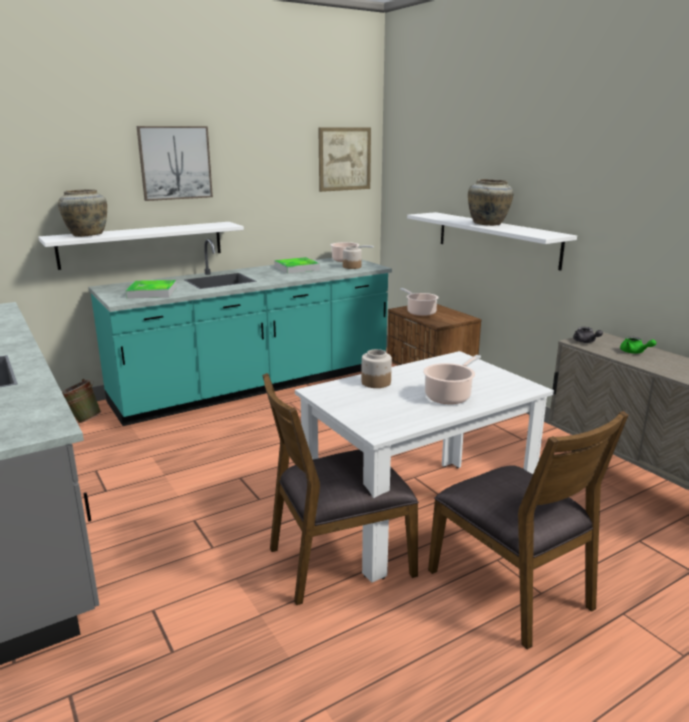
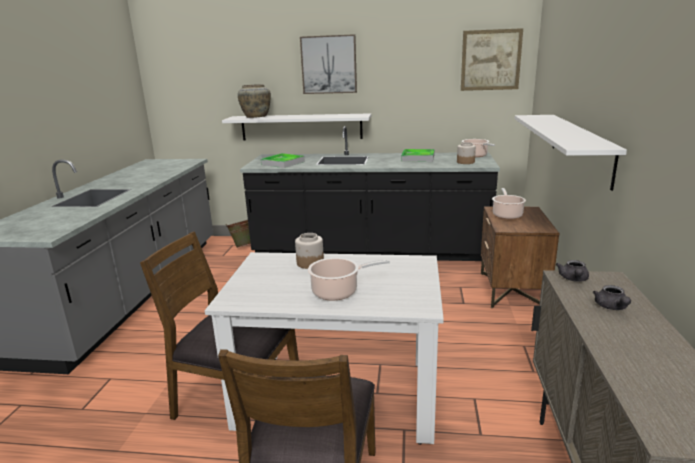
camera: 40 degrees right, 0 degrees up
(255, 385) = (370, 251): turquoise counter -> black counter
(488, 224) = (562, 129): beige vase -> none
(634, 352) = (612, 307): green teapot -> grey teapot

